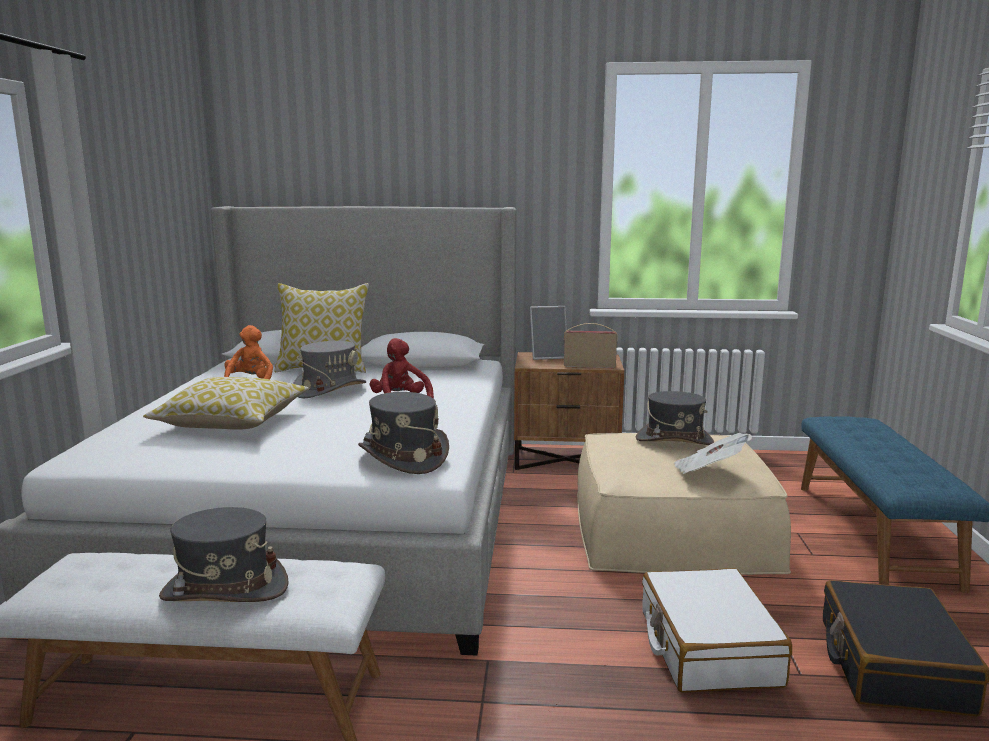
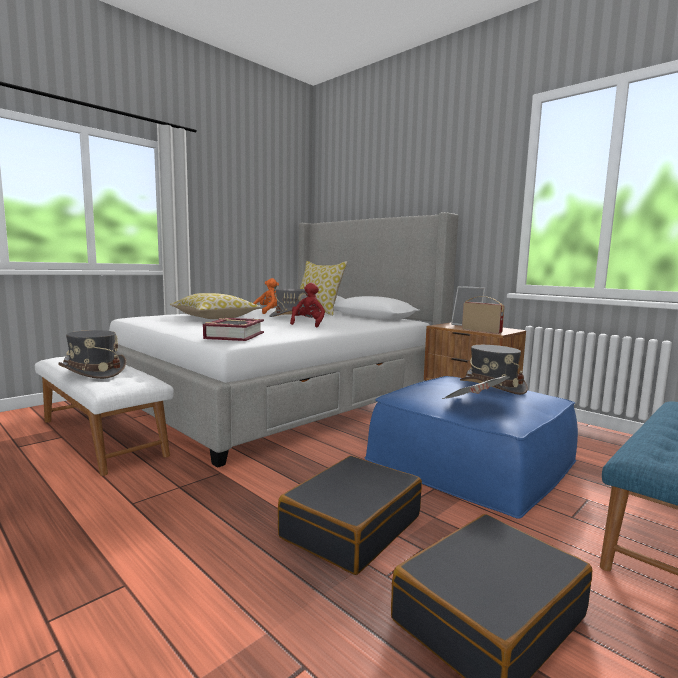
camera: 40 degrees right, 5 degrees down
(403, 457) = (234, 336): grey hat -> book
(671, 529) = (470, 459): beige ottoman -> blue ottoman
(707, 648) = (351, 526): white suitcase -> black suitcase

